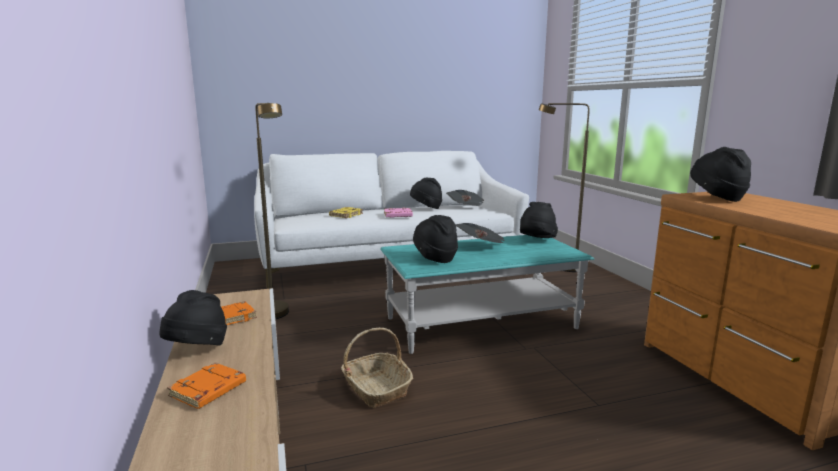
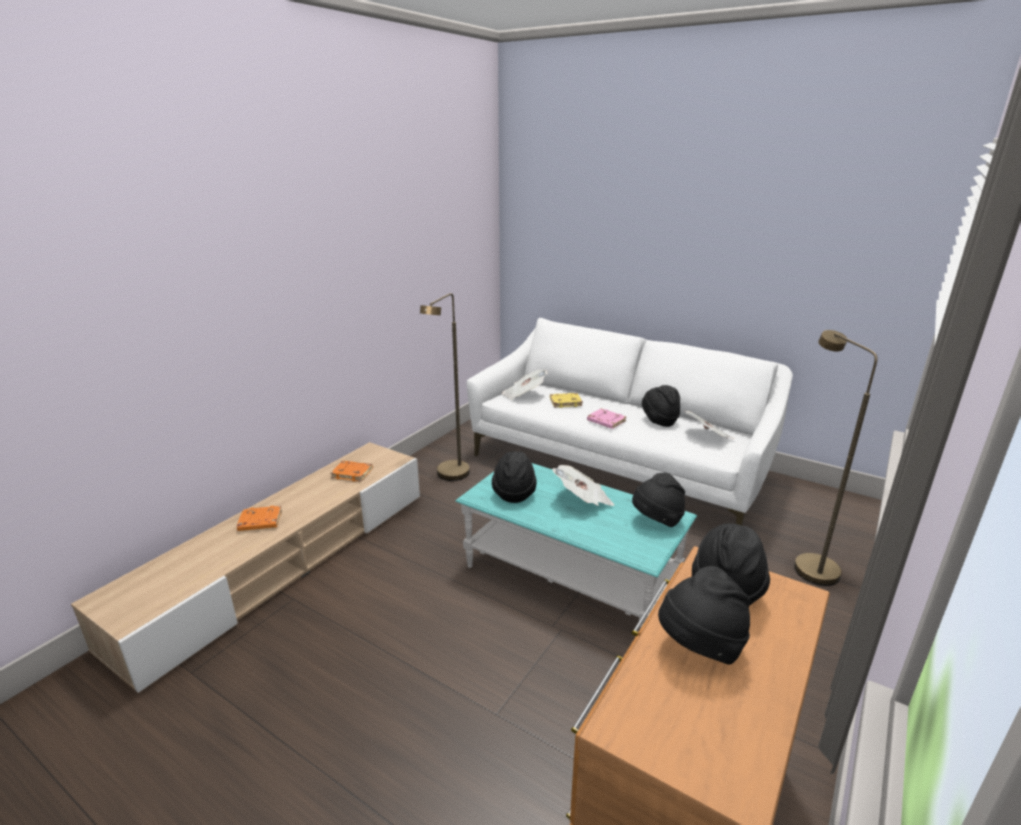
camera: 50 degrees right, 10 degrees up
(197, 350) = (301, 490): black hat -> black hat (699, 646)
(302, 220) = (523, 395): none -> newspaper
(375, 388) = (401, 578): basket -> none

